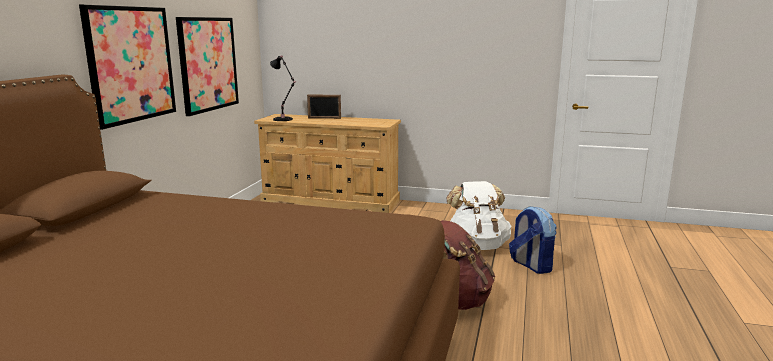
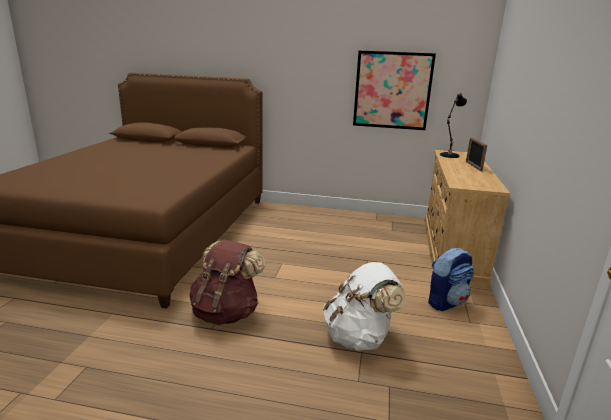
camera: 85 degrees right, 5 degrees up
(131, 64) = (305, 80): picture -> none
(531, 265) = (309, 375): backpack -> backpack (446, 302)

